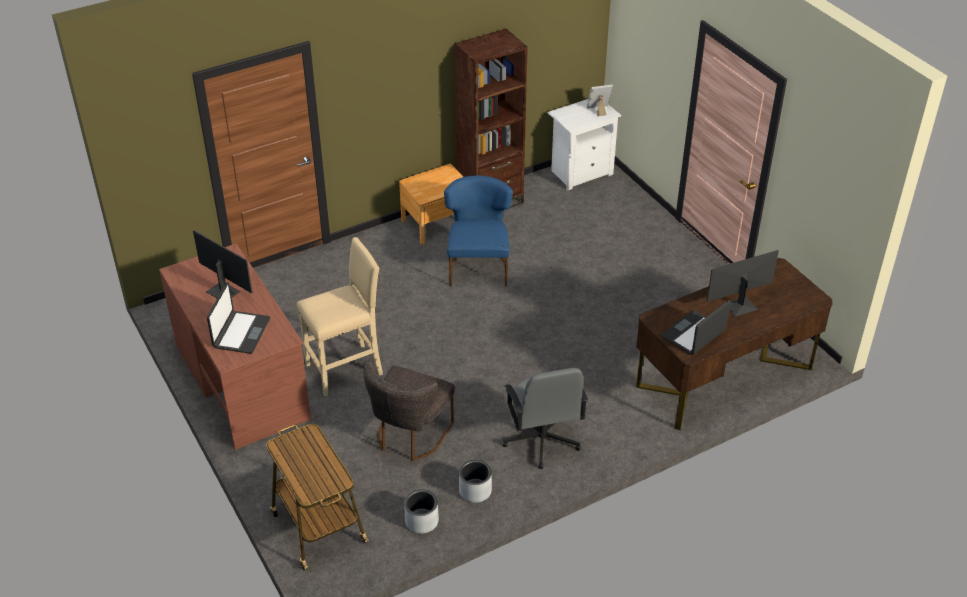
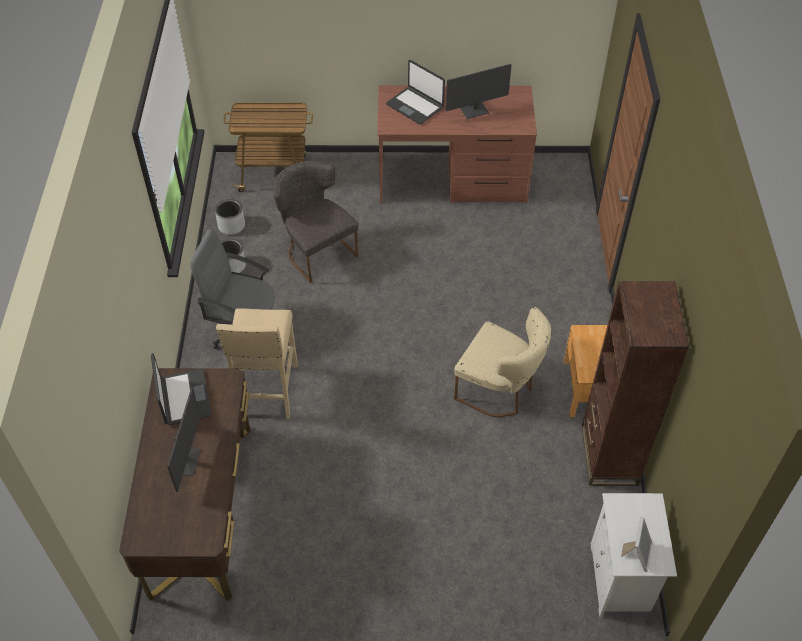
camera: 120 degrees right, 10 degrees up
(346, 369) = (421, 242): beige stool -> beige stool (267, 392)
(478, 266) = (499, 390): blue chair -> beige chair

